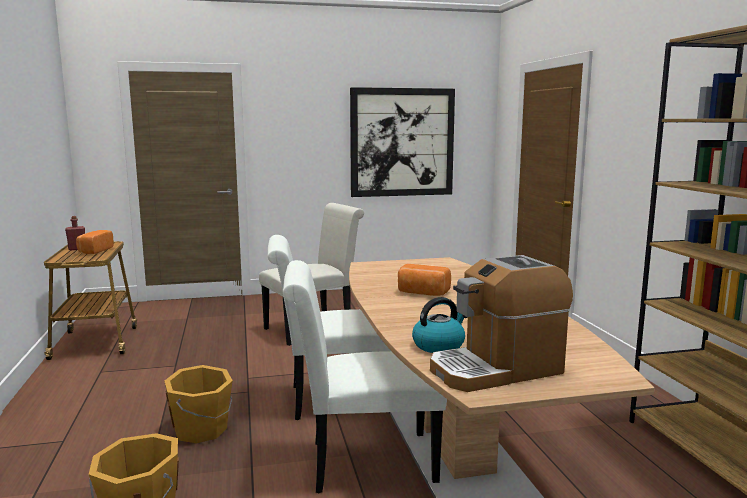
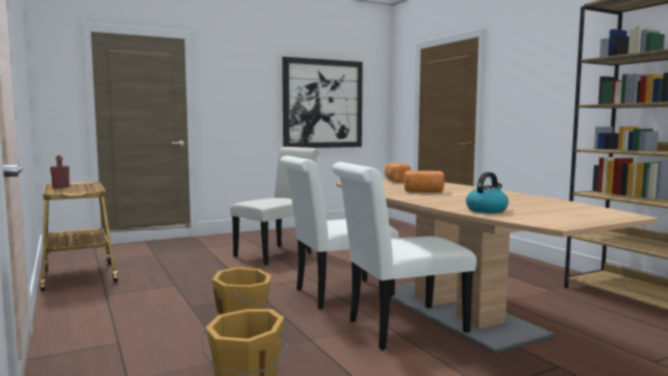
camera: 15 degrees left, 5 degrees down
(94, 250) = (82, 187): bread -> bread (396, 181)
(496, 369) = (547, 217): coffee machine -> none

